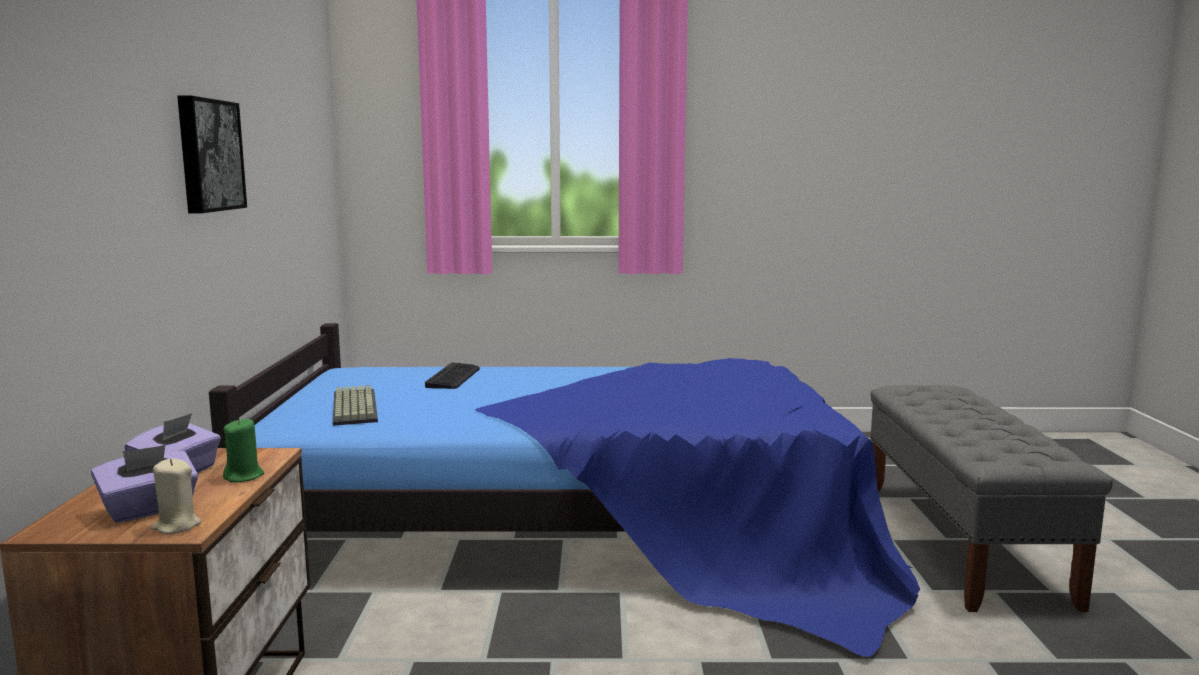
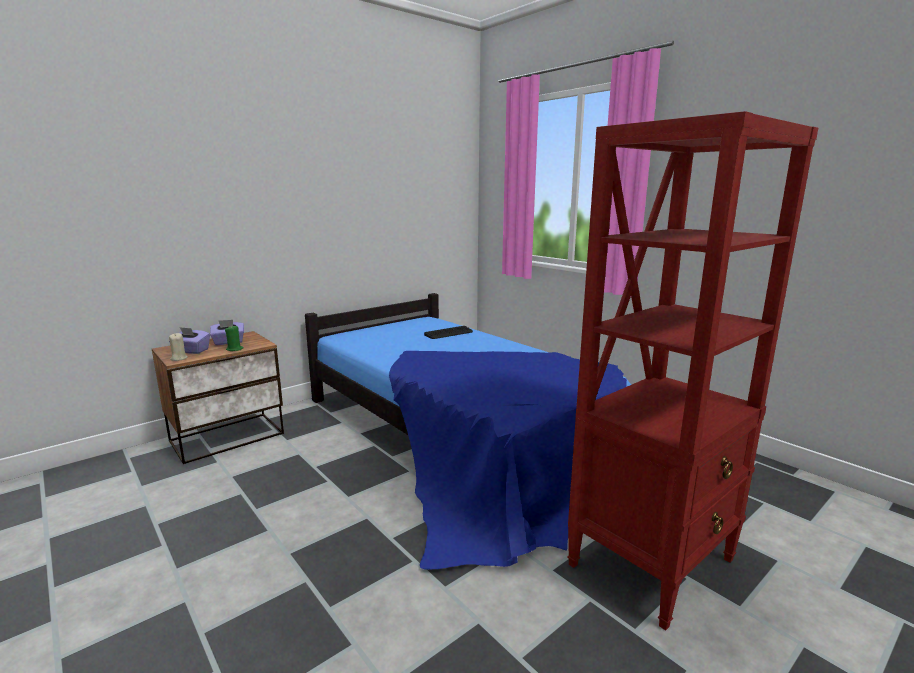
camera: 50 degrees right, 5 degrees up
(208, 155) = (327, 209): picture -> none
(352, 407) = (376, 335): keyboard -> none
(961, 541) = (652, 561): grey bench -> red bookcase

